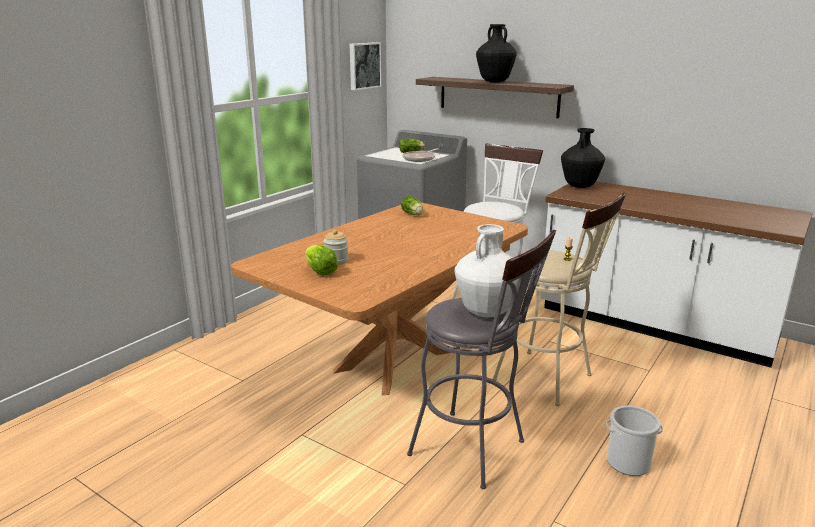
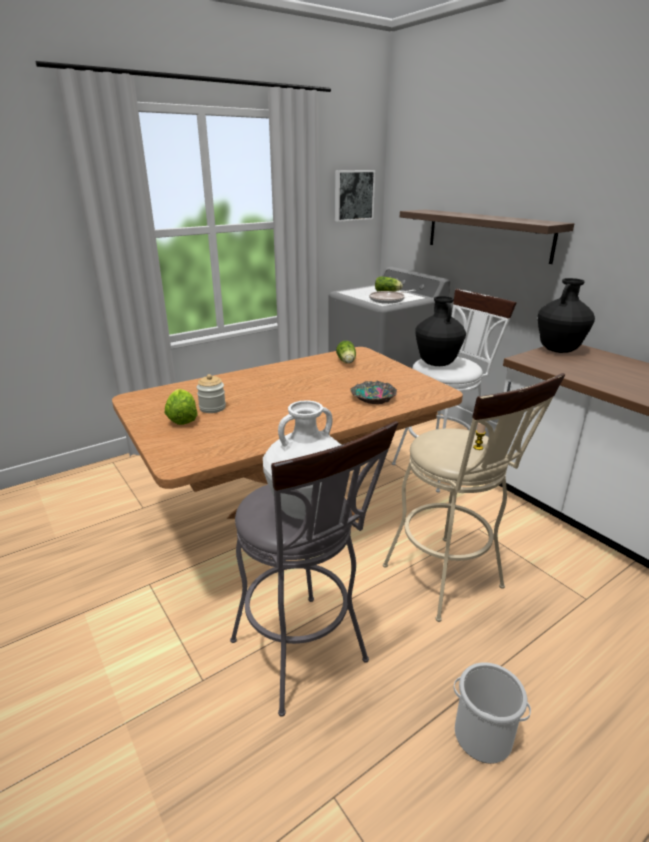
camera: 20 degrees right, 5 degrees up
(462, 237) = (373, 397): none -> bowl
(495, 82) = (480, 216): black vase -> black vase (437, 364)

